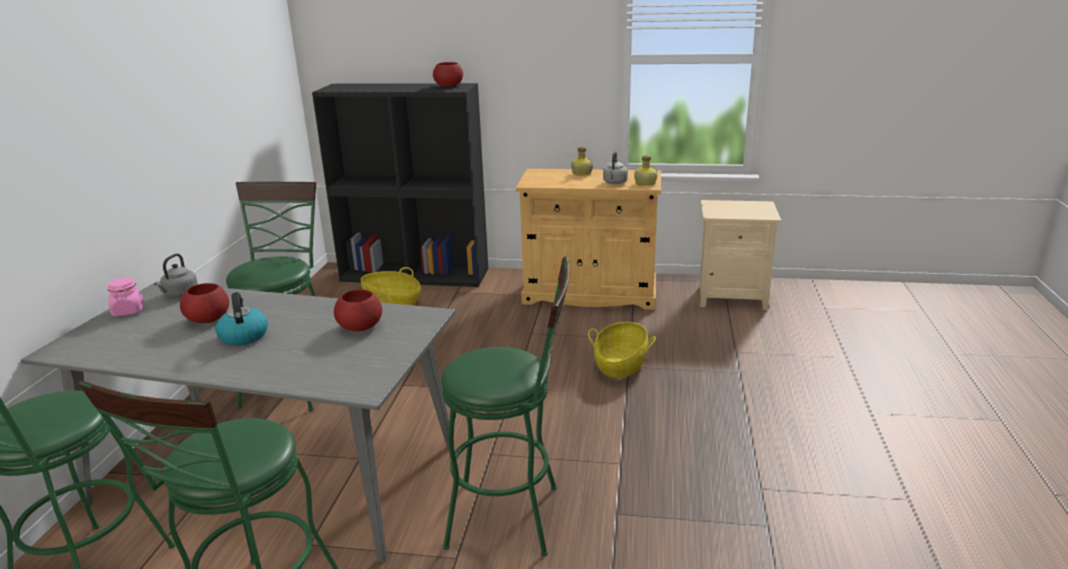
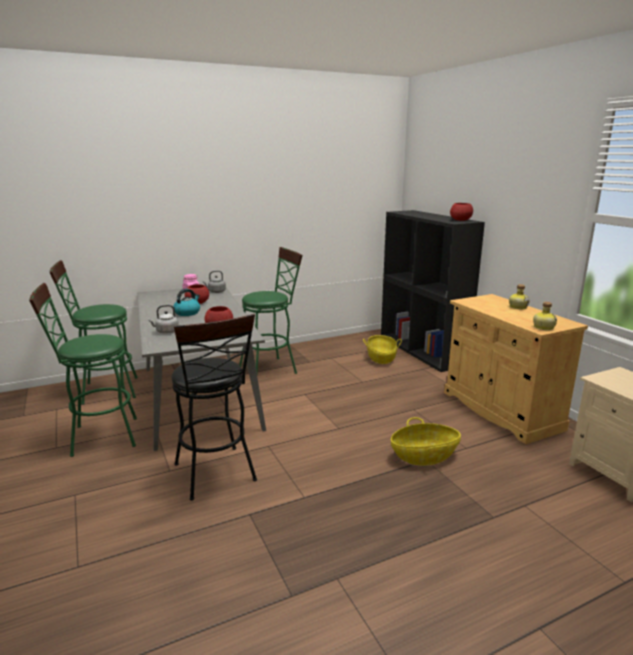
camera: 55 degrees right, 5 degrees down
(514, 516) = (217, 476): green stool -> black stool
(614, 183) = (521, 319): grey kettle -> grey kettle (166, 331)

